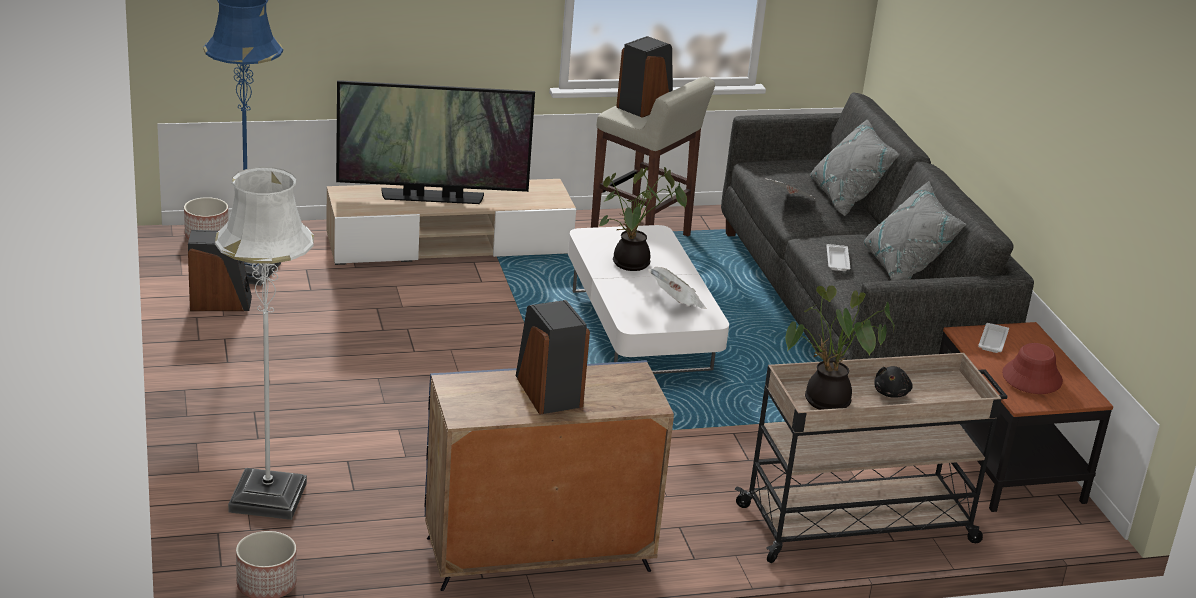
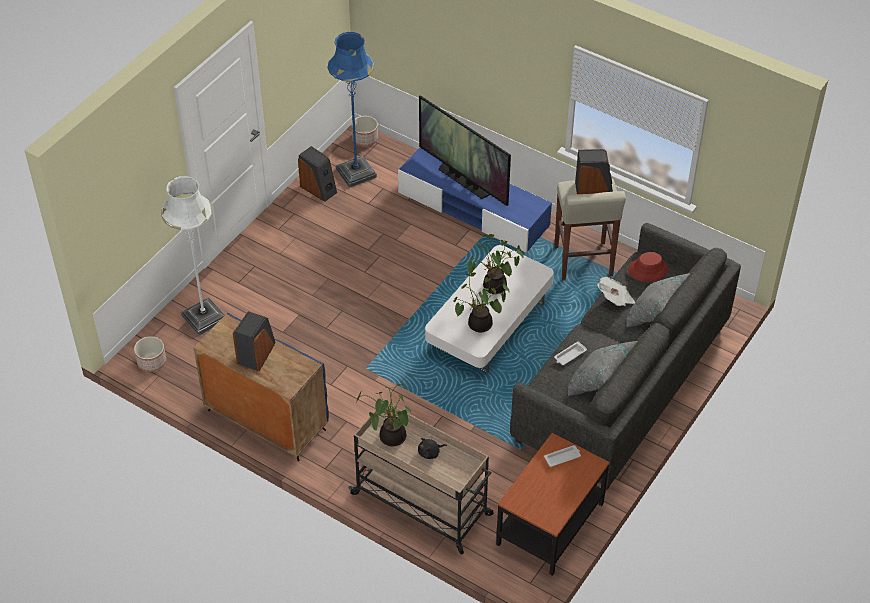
camera: 50 degrees right, 20 degrees up
(449, 245) = (473, 210): beige tv stand -> blue tv stand
(676, 302) = (479, 326): newspaper -> potted plant
(1031, 378) = (543, 491): red hat -> red hat (648, 270)

